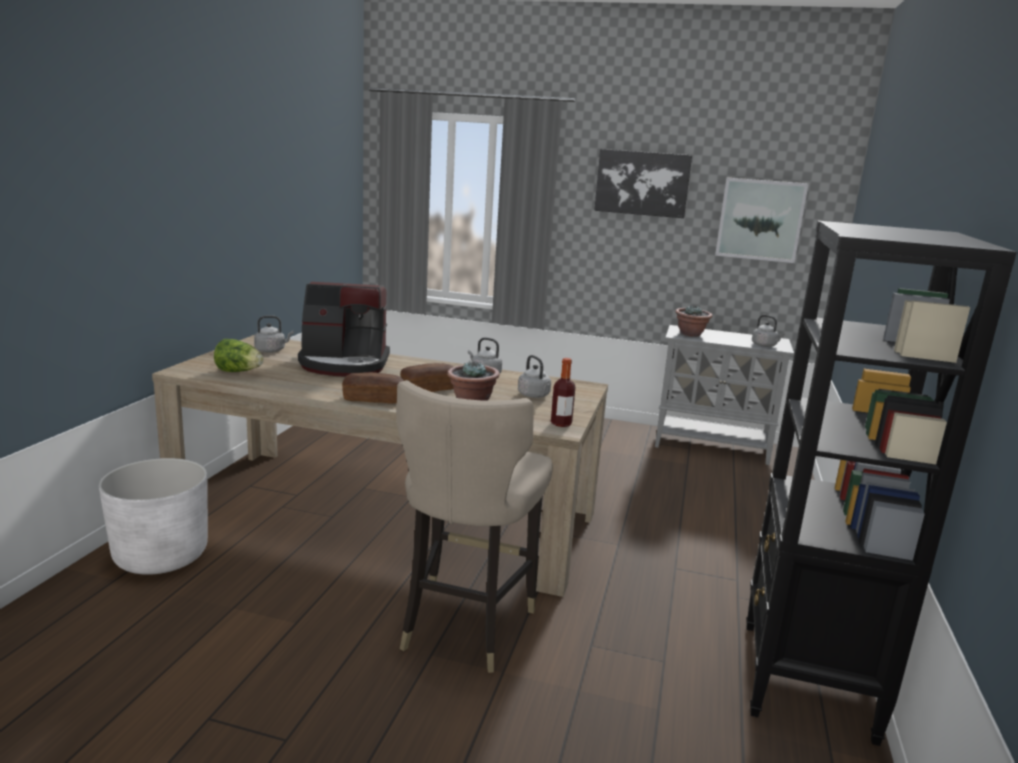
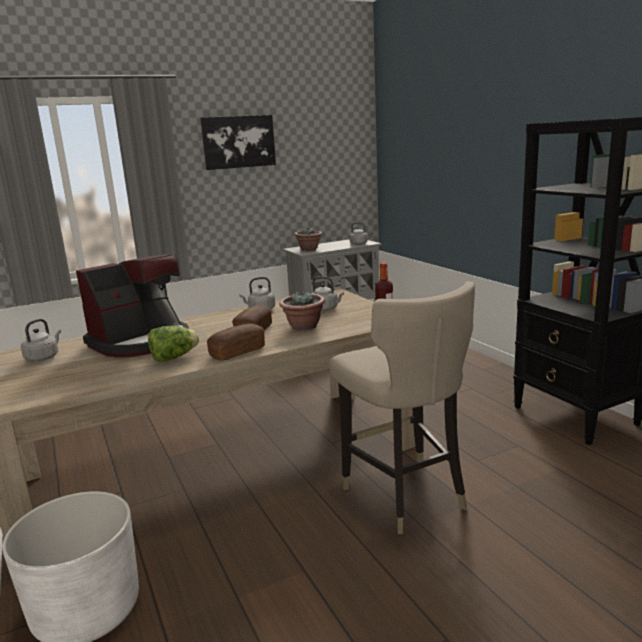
camera: 40 degrees left, 0 degrees up
(238, 372) = (64, 382): lettuce -> lettuce (174, 358)
(760, 220) = (324, 157): picture -> none

